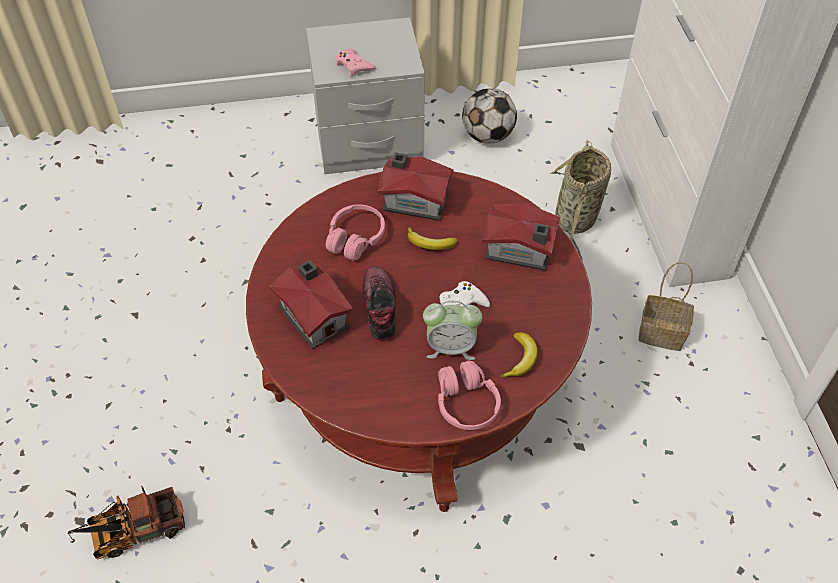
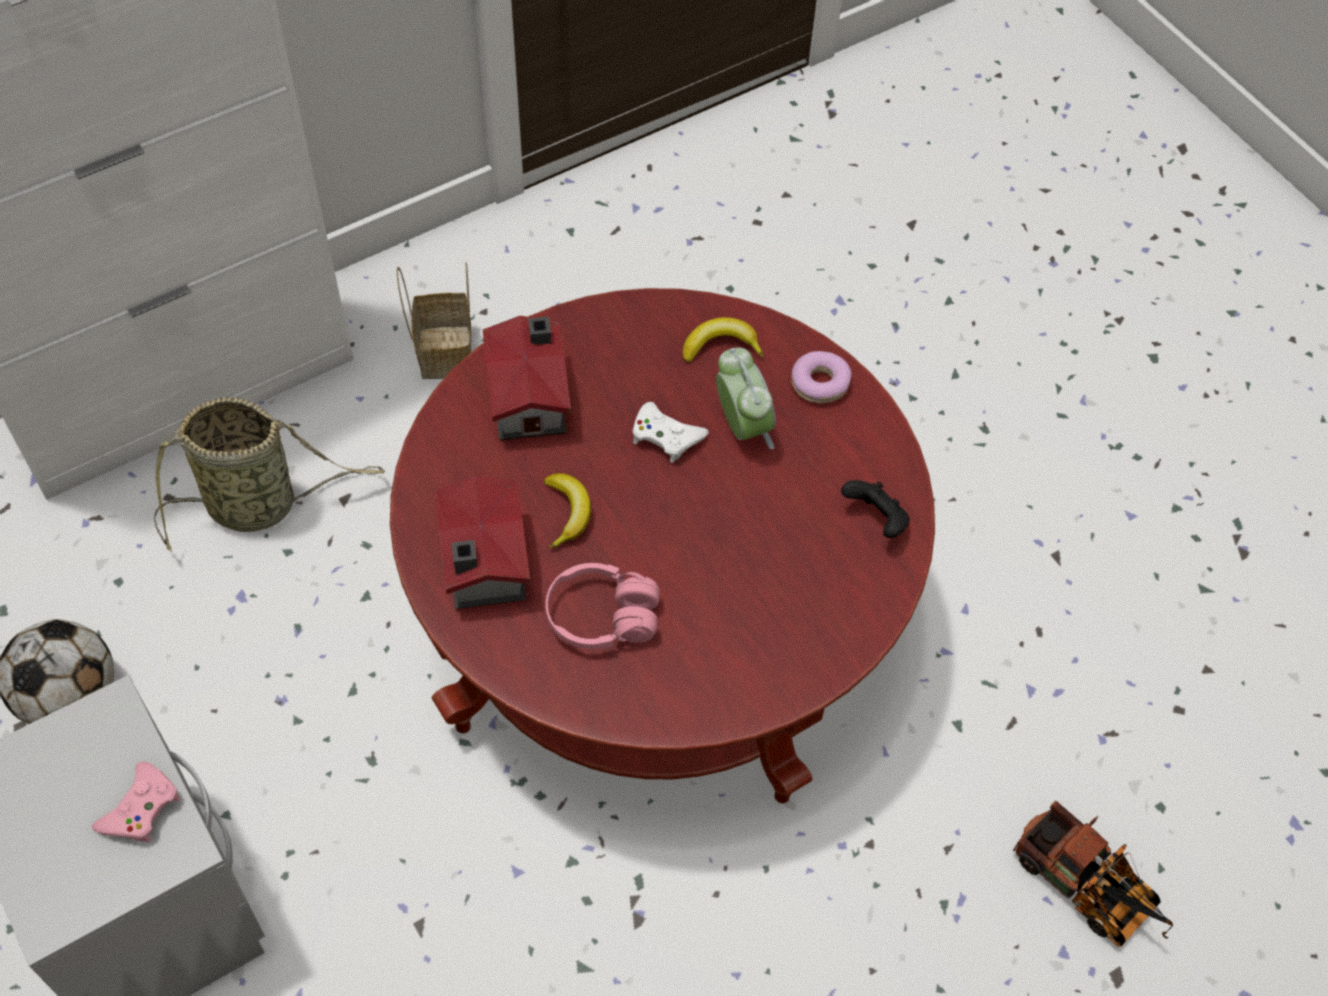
camera: 115 degrees left, 5 degrees up
(314, 315) = (776, 612): toy house -> none
(347, 391) = (876, 520): none -> black game controller
(379, 307) = (718, 535): shoe -> none
(466, 403) = (820, 383): pink headphones -> donut

